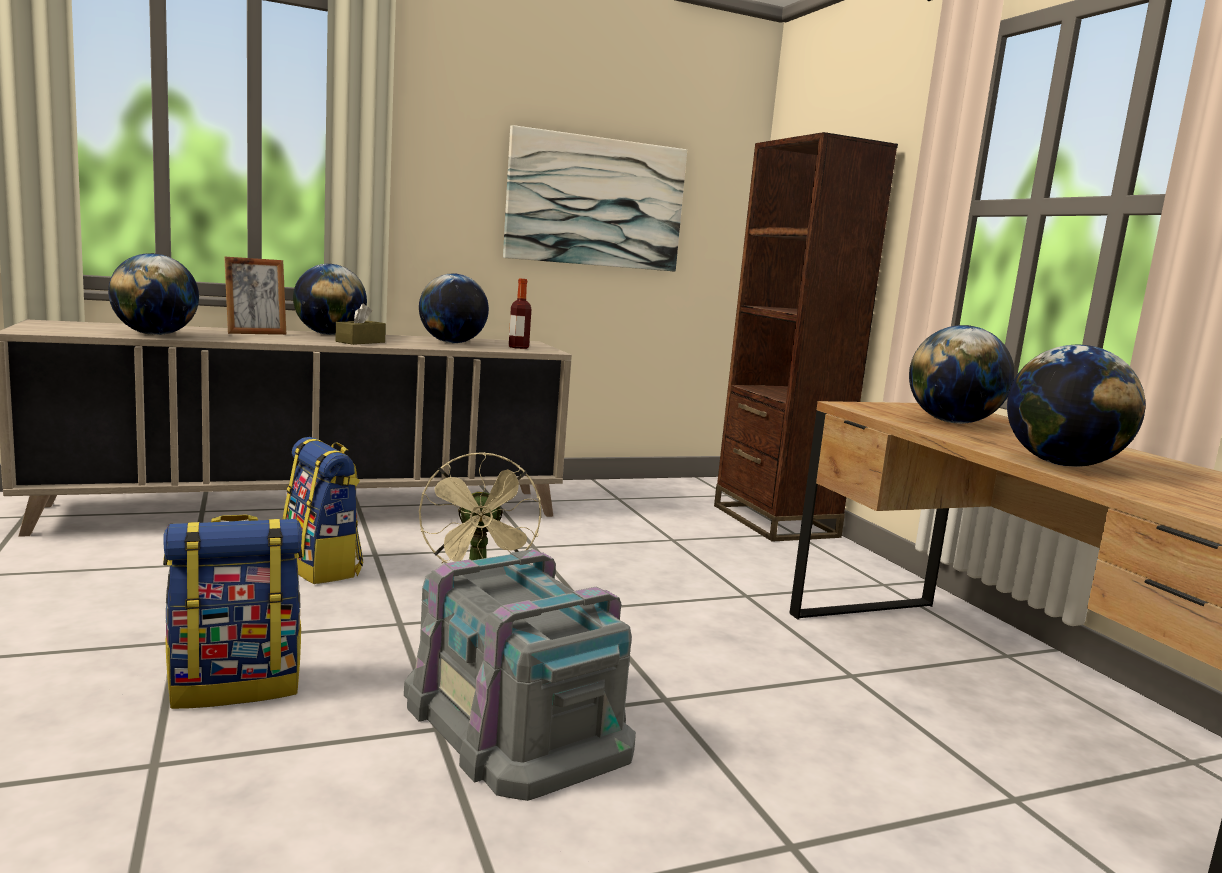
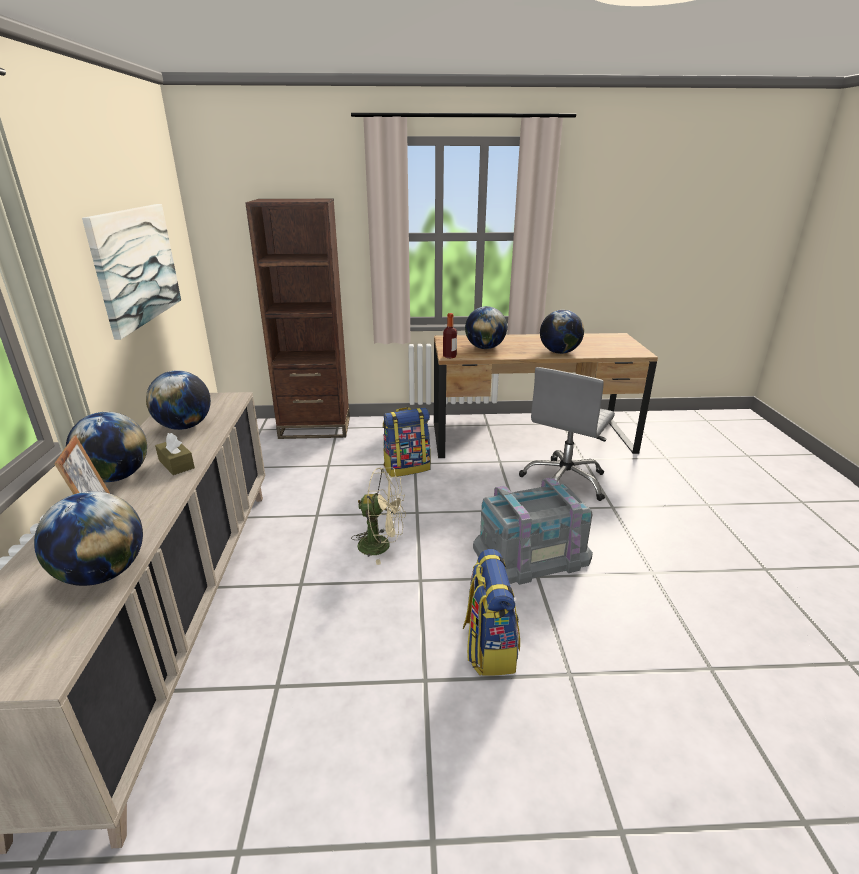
camera: 70 degrees left, 15 degrees up
(323, 567) = (315, 610): backpack -> backpack (407, 467)
(518, 347) = (215, 405): bottle -> bottle (449, 356)
(851, 764) = (564, 482): none -> grey office chair

